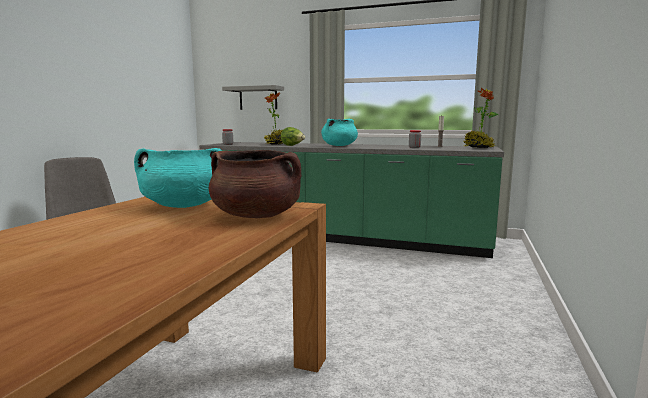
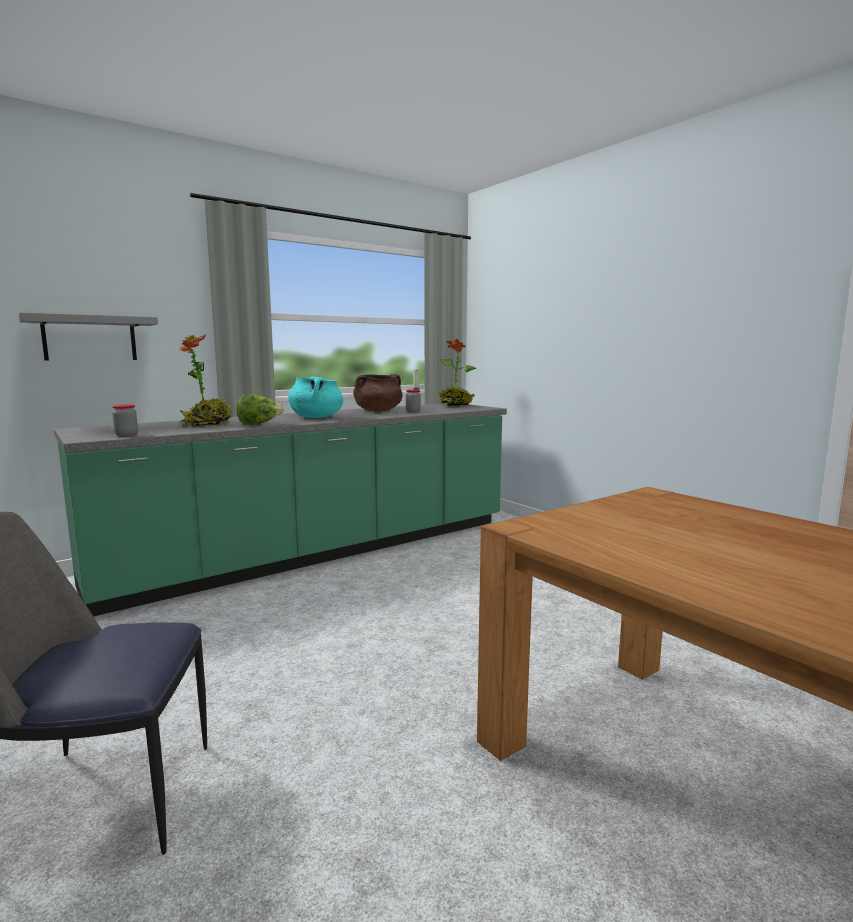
camera: 55 degrees left, 0 degrees up
(183, 206) = (614, 526): turquoise cooking pot -> none
(256, 216) = (701, 510): brown cooking pot -> brown cooking pot (378, 410)

